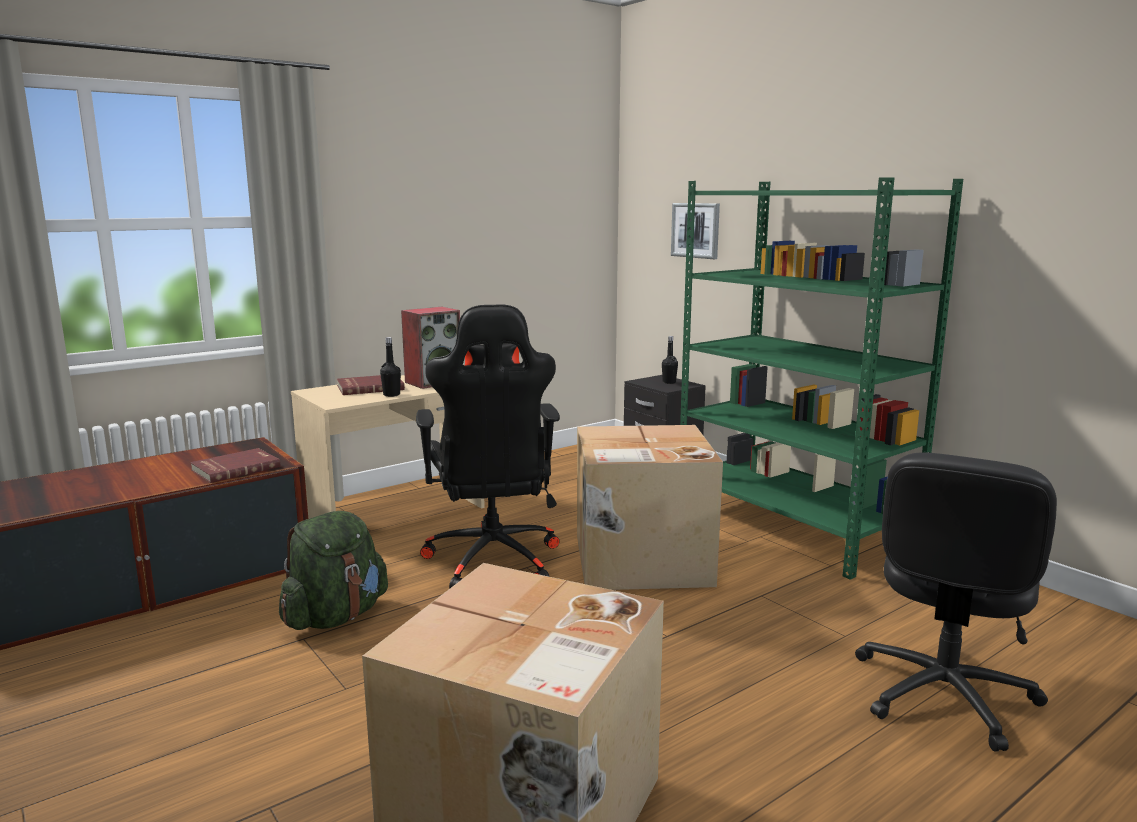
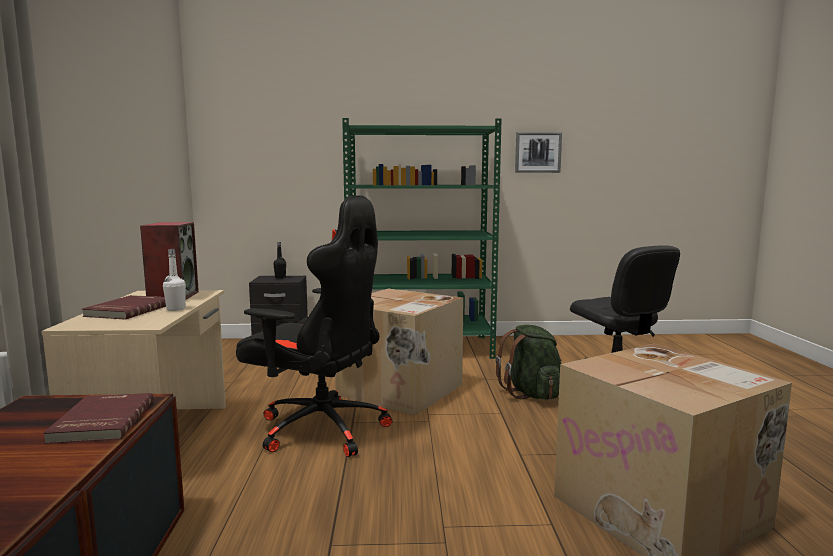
camera: 55 degrees left, 5 degrees down
(336, 617) = (313, 518): green backpack -> green backpack (531, 394)
(391, 395) = (176, 309): black bottle -> white bottle
(695, 230) = (282, 161): picture -> picture (538, 152)

